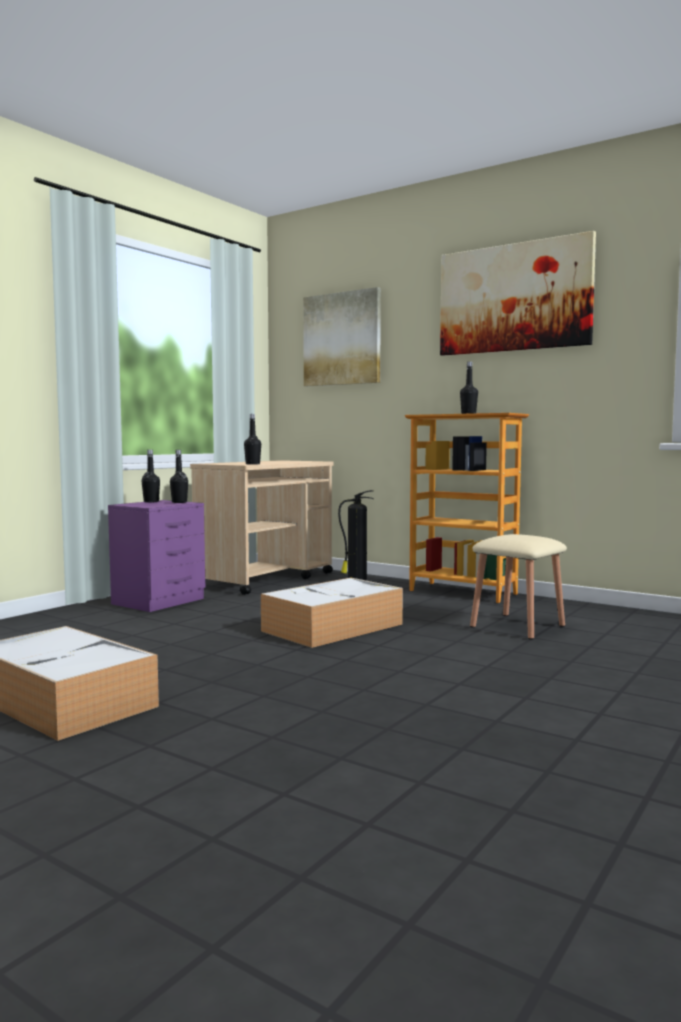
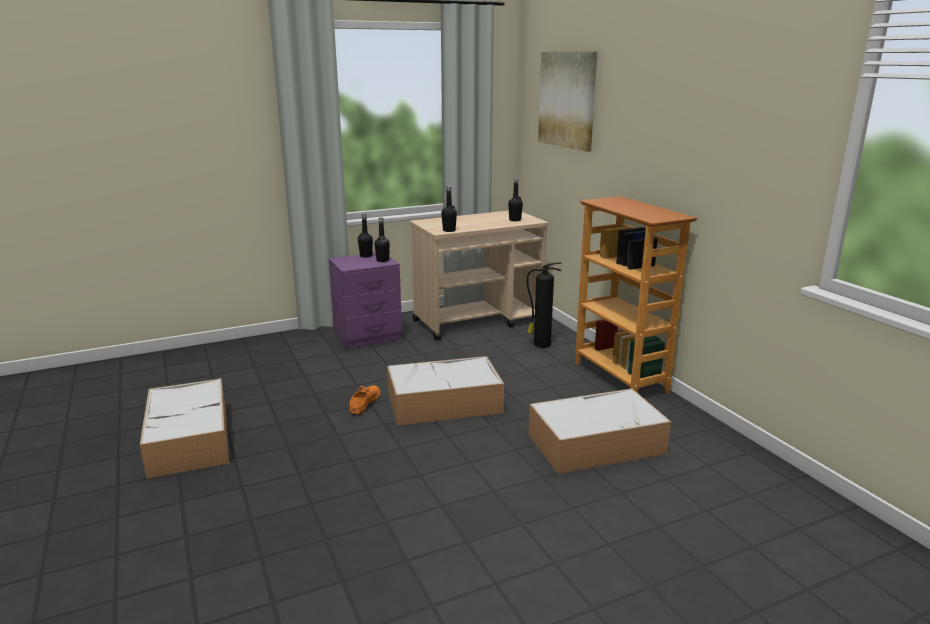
camera: 30 degrees right, 15 degrees up
(244, 640) = (364, 402): none -> orange shoe
(468, 414) = (634, 209): black bottle -> black bottle (515, 220)
(514, 298) = (700, 83): picture -> none
(517, 626) = (597, 443): beige stool -> storage box

